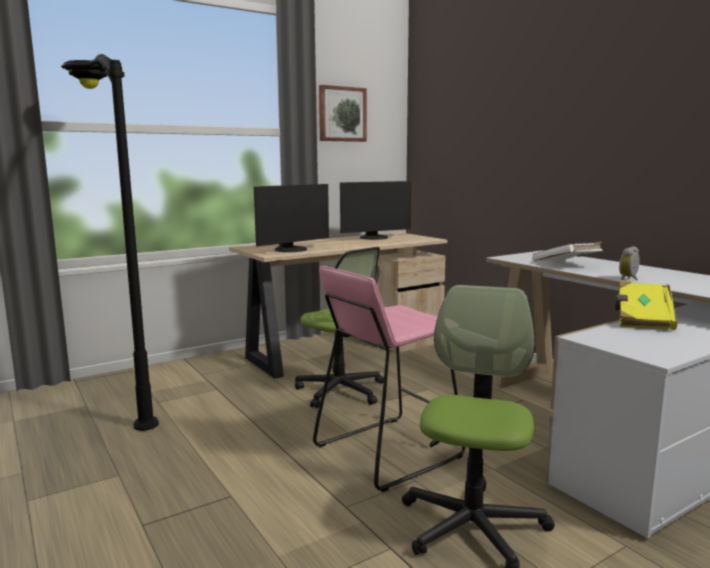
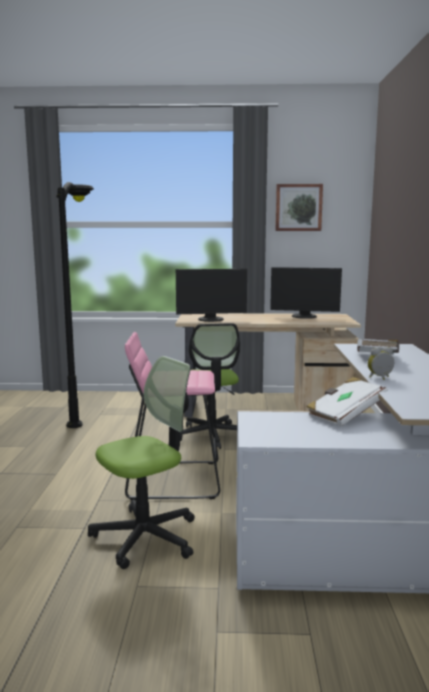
camera: 35 degrees right, 0 degrees up
(642, 320) = (345, 415): yellow book -> white book

